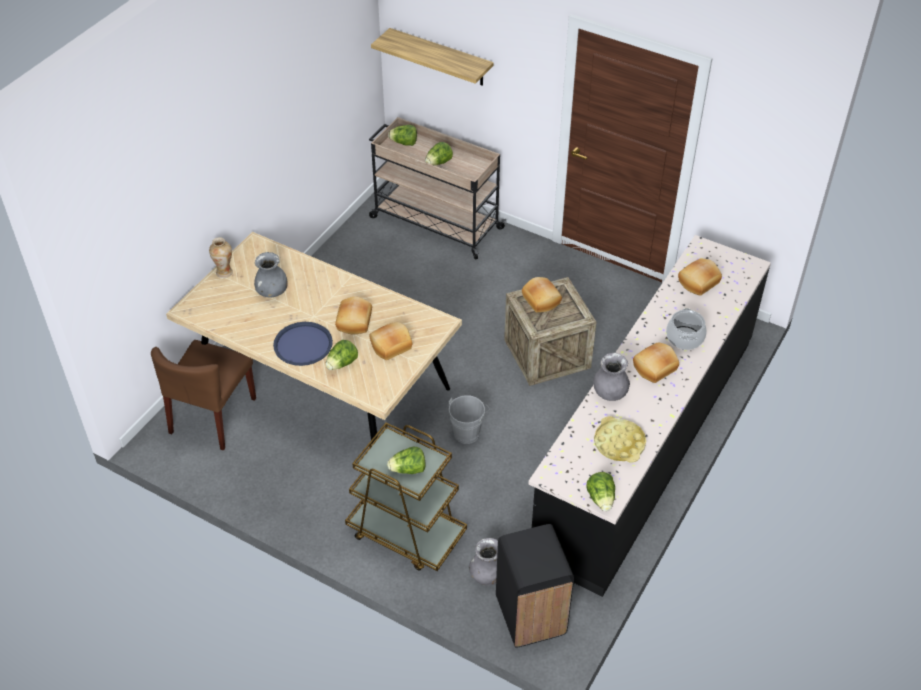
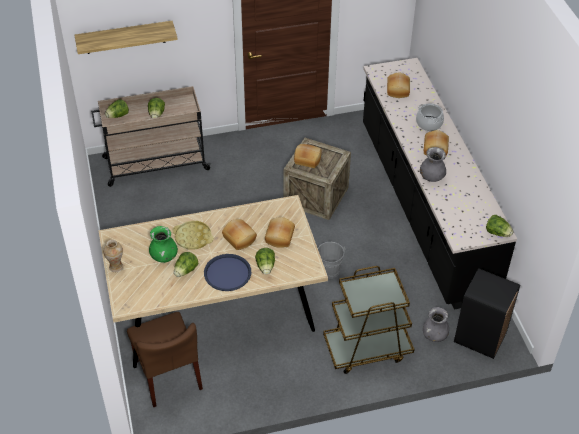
camera: 45 degrees left, 0 degrees up
(272, 291) = (164, 256): grey vase -> green vase
(408, 469) = (382, 295): lettuce -> lettuce (186, 271)
(619, 443) = (469, 199): yellow tray -> yellow tray (193, 237)

